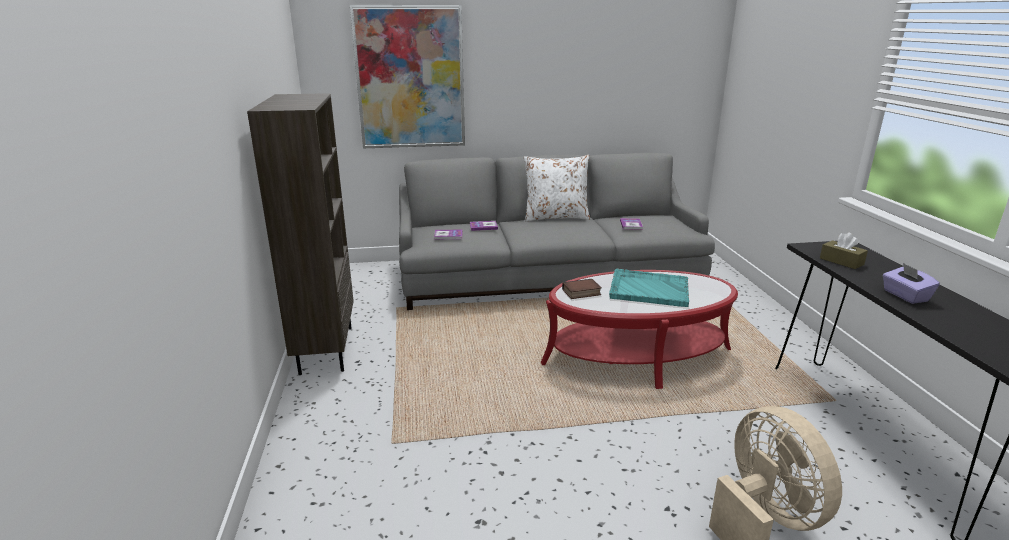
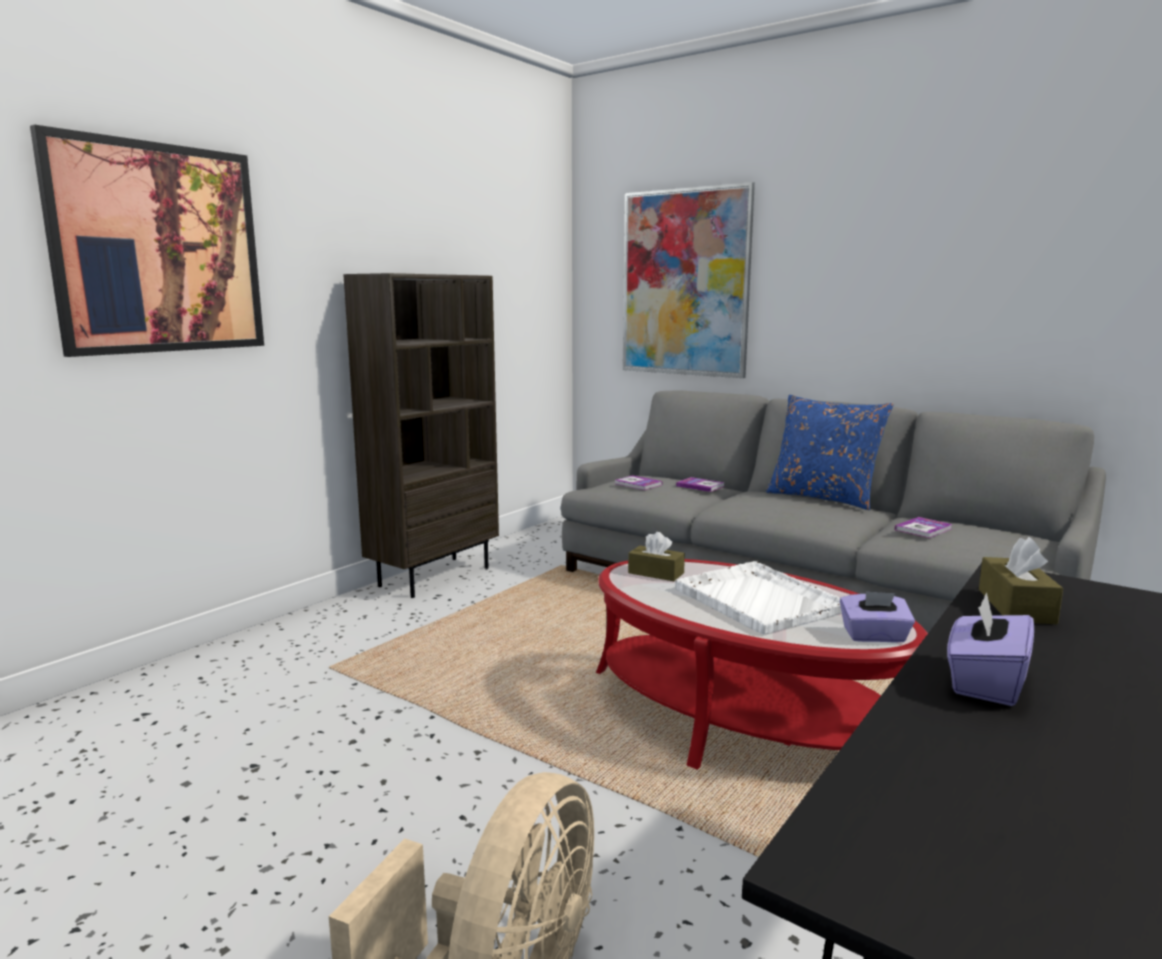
camera: 45 degrees right, 10 degrees down
(178, 123) = (159, 249): none -> picture
(556, 217) = (823, 497): white pillow -> blue pillow
(581, 292) = (656, 573): book -> brown tissue box
(648, 289) = (757, 599): turquoise tray -> white tray
(718, 290) = (874, 636): none -> purple tissue box

